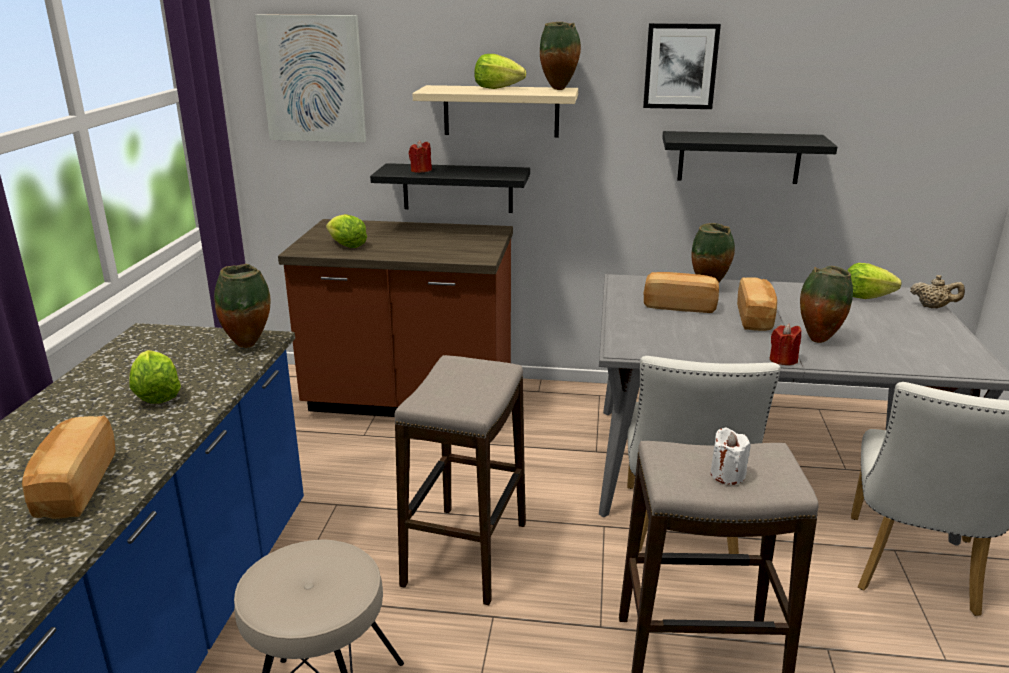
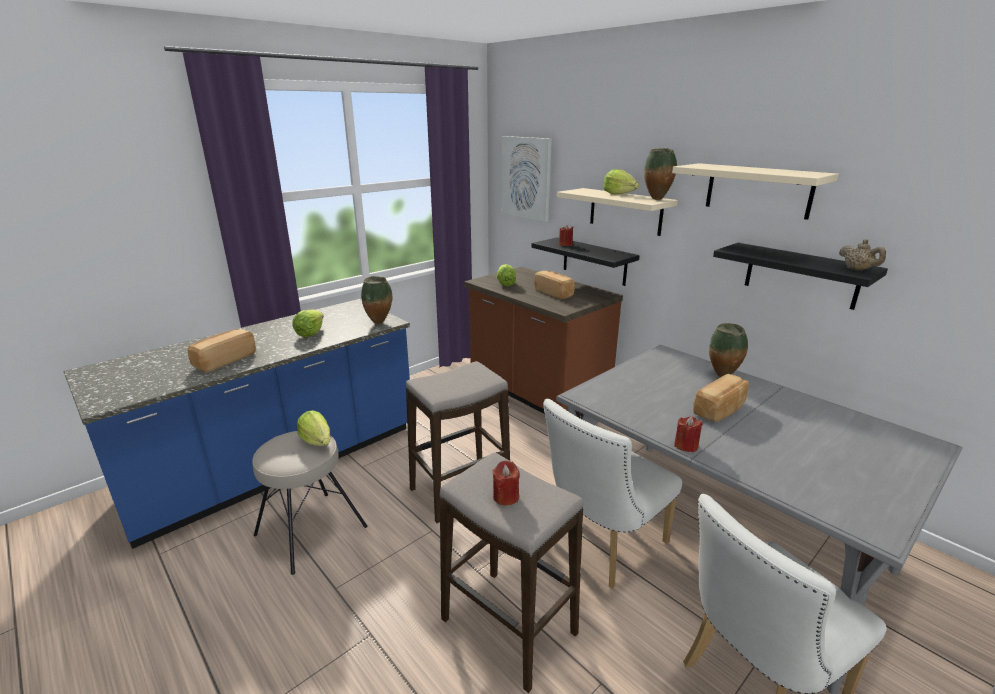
camera: 40 degrees right, 0 degrees up
(680, 66) = (758, 190): picture -> beige shelf
(680, 305) = (675, 381): bread -> bread (554, 293)
(727, 475) = (506, 496): white candle -> red candle
(818, 339) = (746, 443): vase -> none
(865, 296) = (865, 429): lettuce -> lettuce (317, 441)
(933, 307) = (929, 462): beige teapot -> beige teapot (857, 270)

